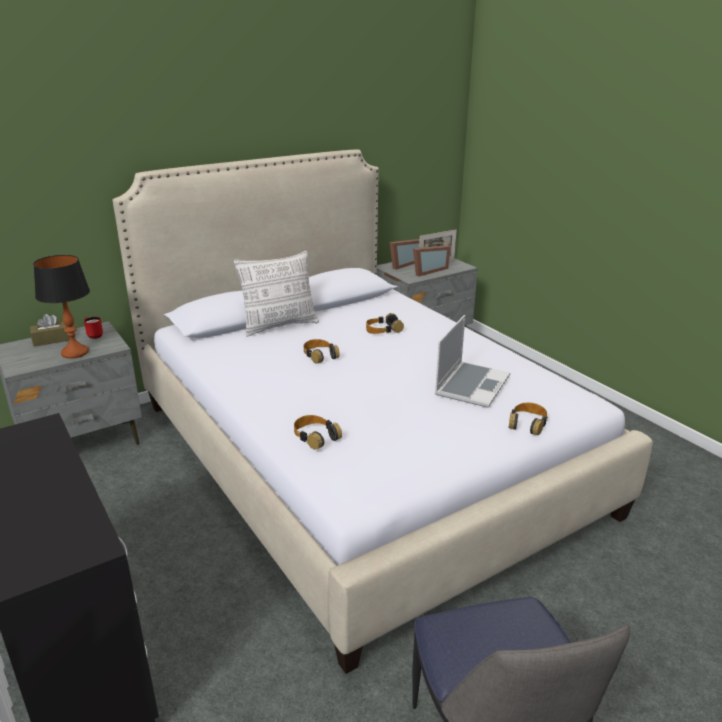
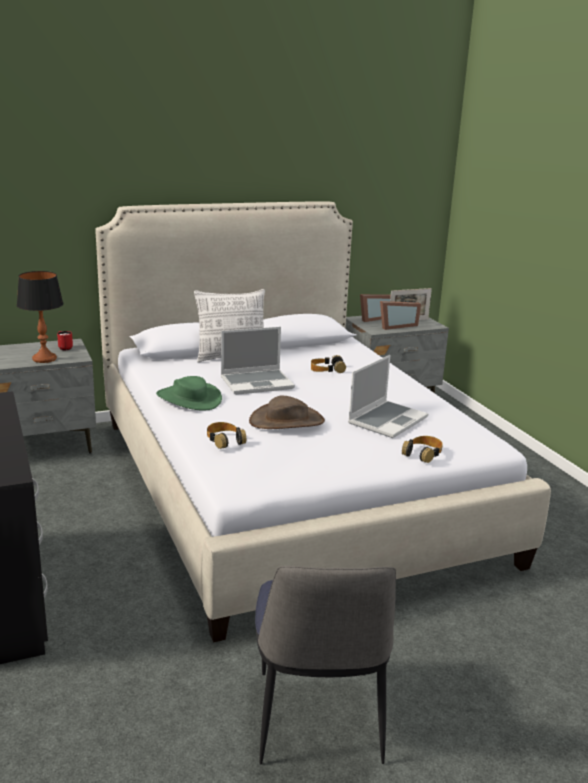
camera: 10 degrees right, 5 degrees down
(51, 340) = (27, 347): brown tissue box -> none
(254, 385) = (189, 398): none -> green hat
(320, 355) = (257, 383): headphones -> laptop
(371, 401) = (286, 421): none -> brown hat

